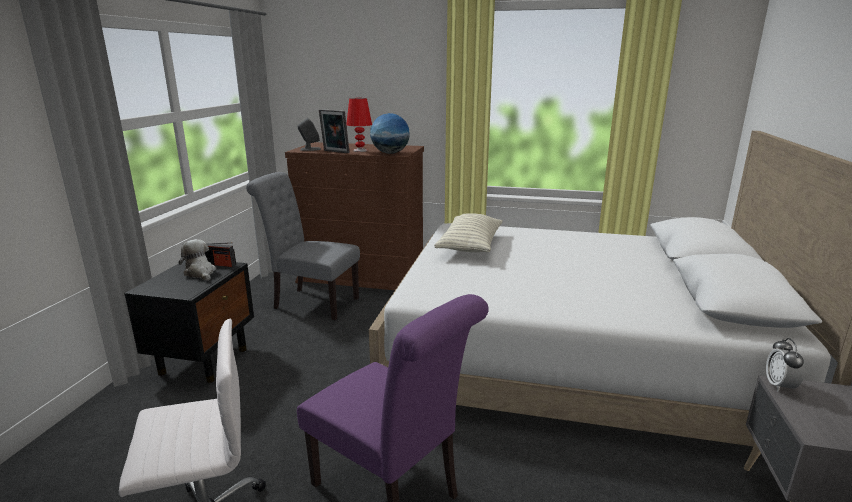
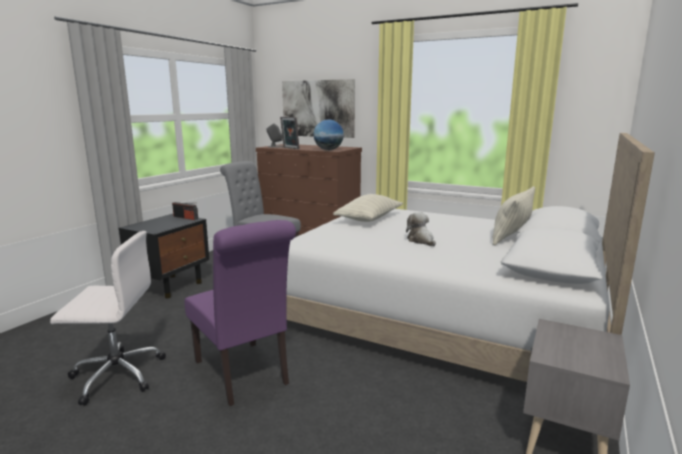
camera: 15 degrees right, 5 degrees down
(200, 273) = (171, 221): plush toy -> plush toy (421, 241)
(359, 95) = (317, 108): none -> picture
(360, 150) = (309, 148): red table lamp -> none
(650, 258) = (511, 236): none -> pillow
(779, 386) = (550, 326): alarm clock -> none

